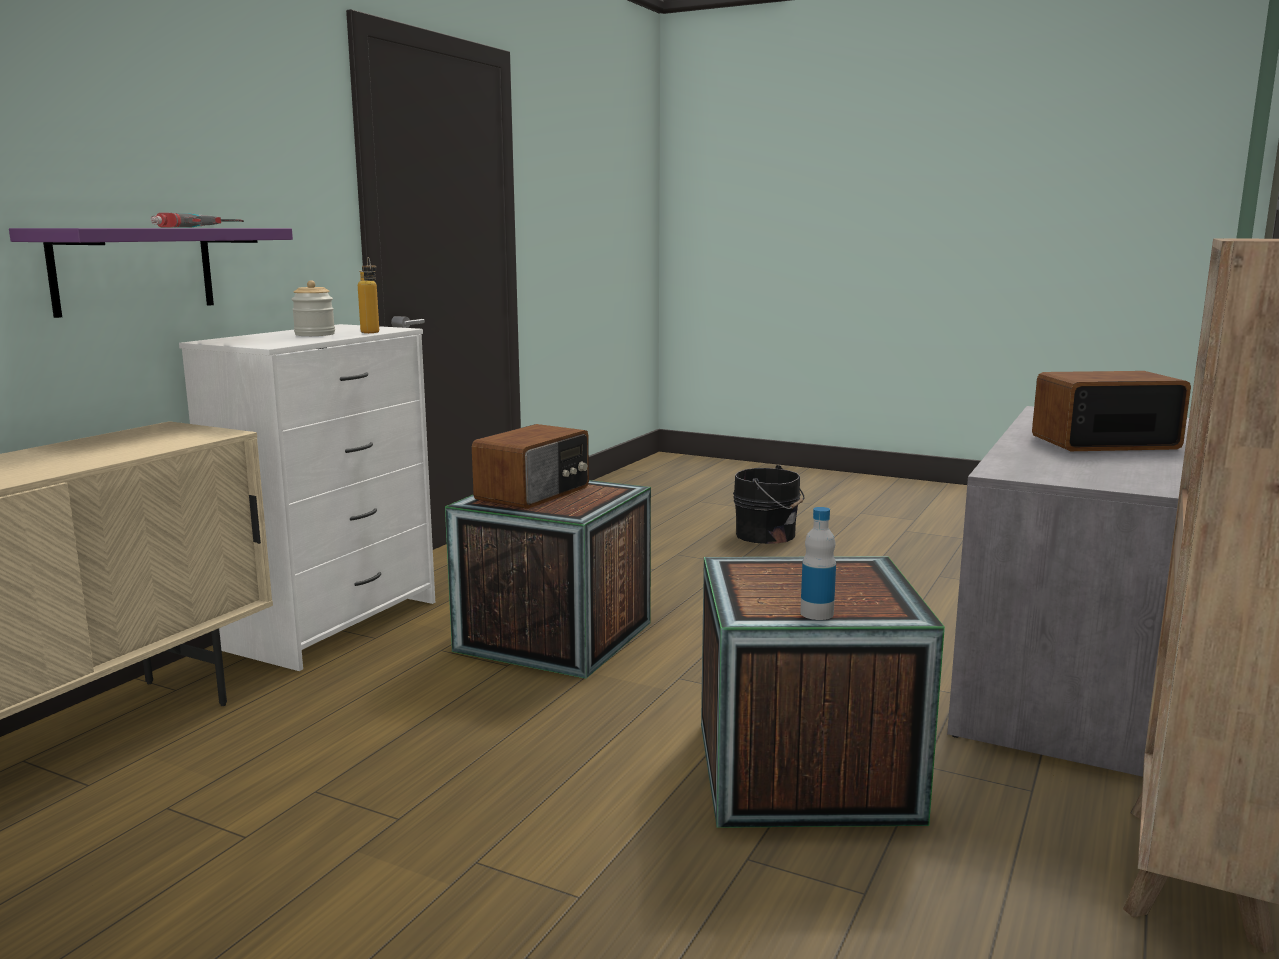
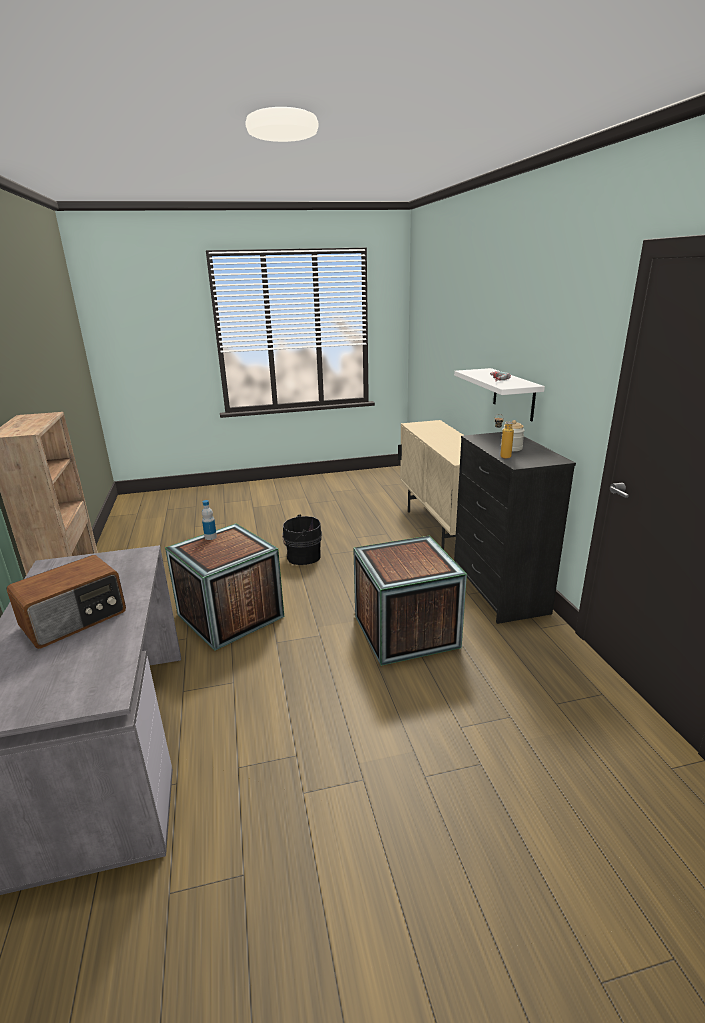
camera: 140 degrees right, 10 degrees up
(134, 269) = (513, 394): purple shelf -> white shelf
(332, 624) = (498, 591): white dresser -> black dresser
(535, 493) = (417, 558): radio -> none
(768, 535) = (468, 874): black bucket -> black bucket (302, 556)

